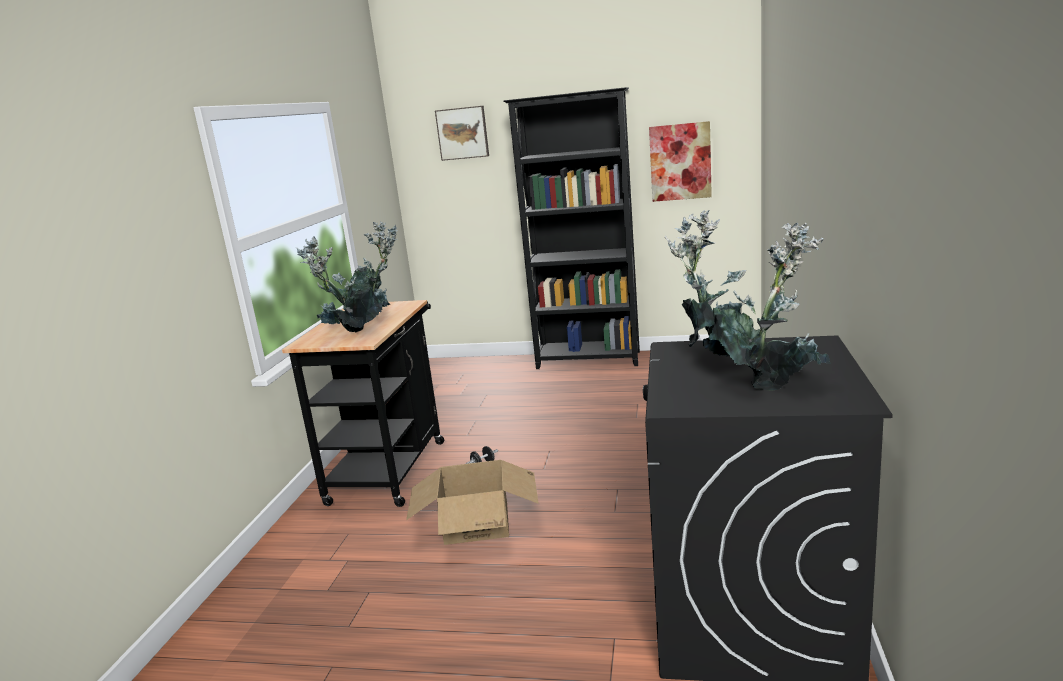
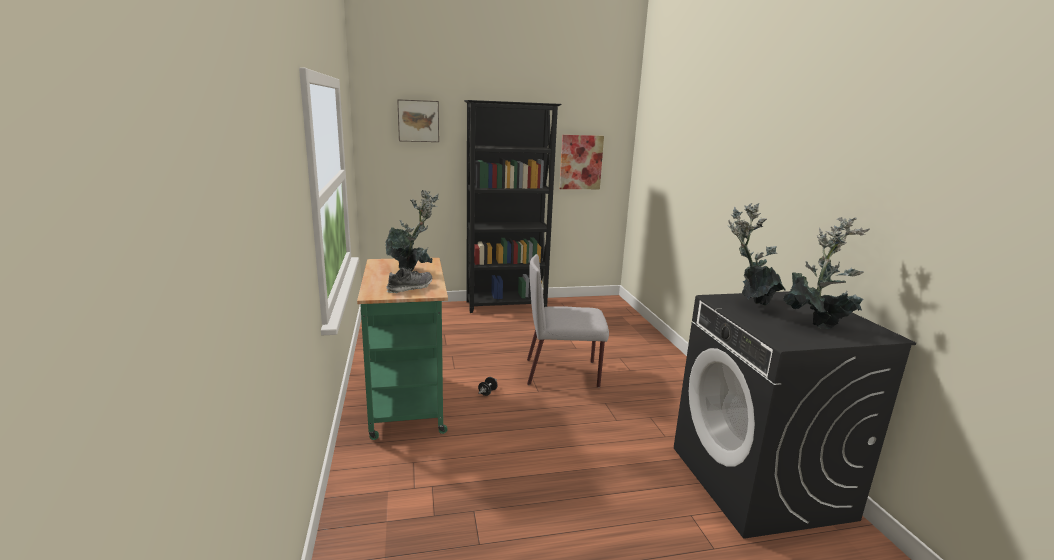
camera: 25 degrees left, 0 degrees up
(349, 335) = (410, 288): potted plant -> shoe
(390, 467) = (407, 400): black cart -> green cart
(477, 523) = (520, 440): cardboard box -> none
(594, 448) = (563, 373): none -> grey chair

